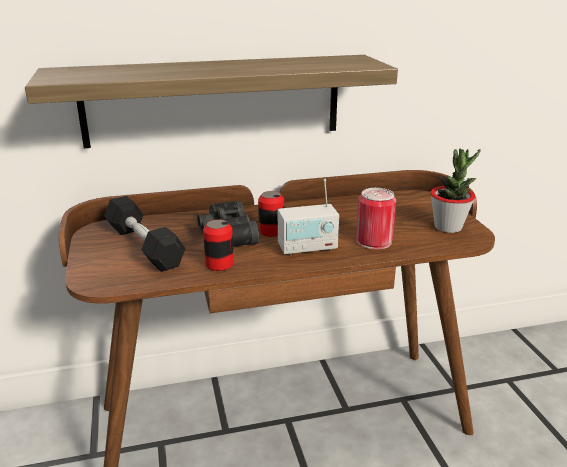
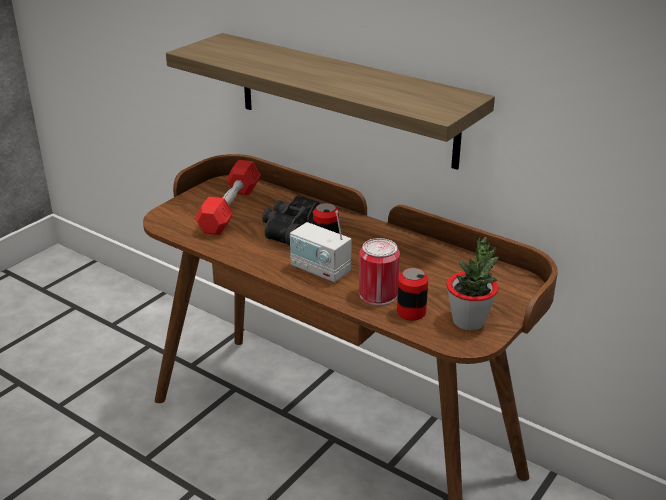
camera: 50 degrees right, 5 degrees up
(144, 246) = (230, 209): black dumbbell -> red dumbbell
(219, 264) = (243, 248): can -> can (411, 312)

